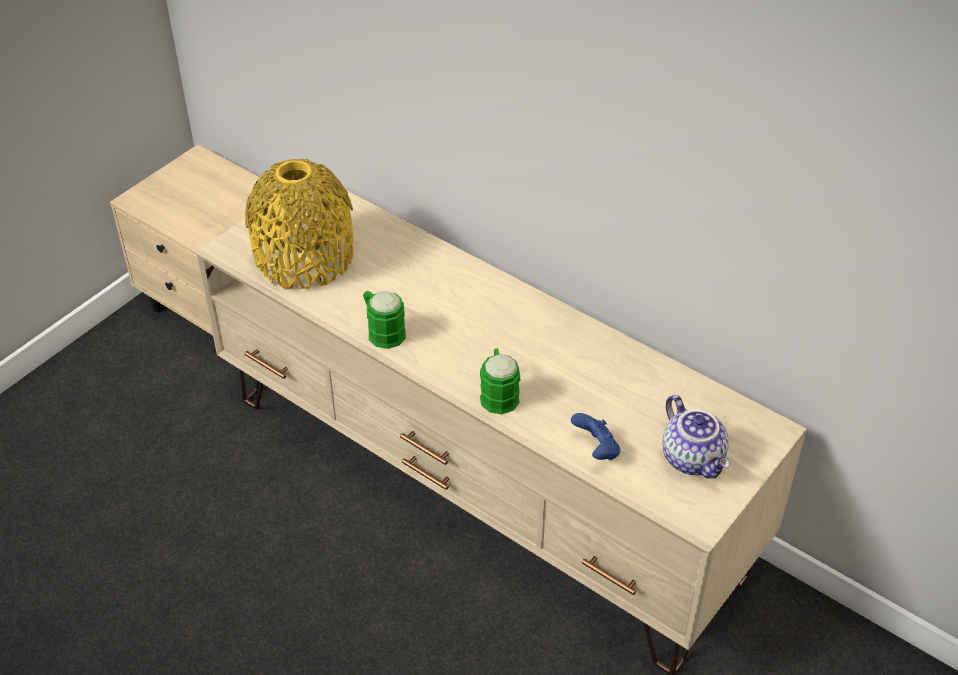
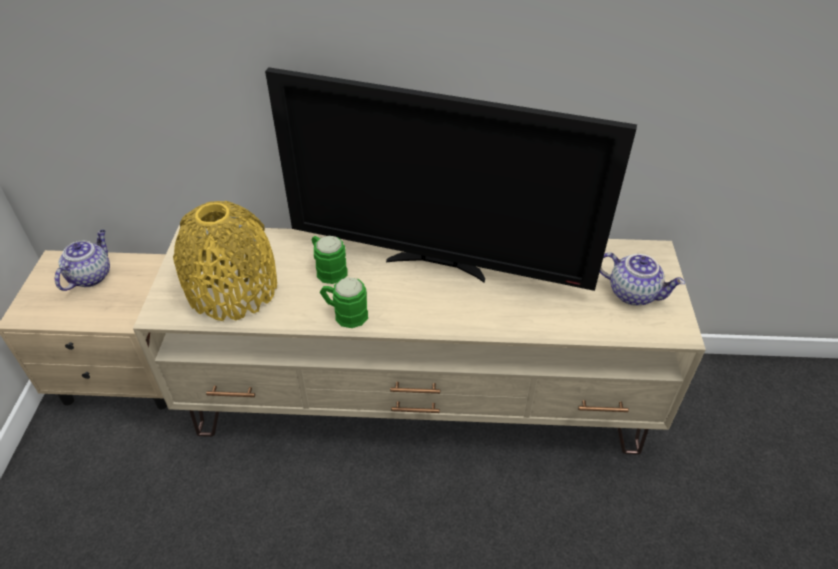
camera: 35 degrees left, 0 degrees up
(216, 188) = (91, 276): none -> teapot
(498, 393) = (471, 316): green mug -> green mug (328, 269)
(517, 327) = (438, 264): none -> television
(596, 449) = (572, 320): blue game controller -> none

